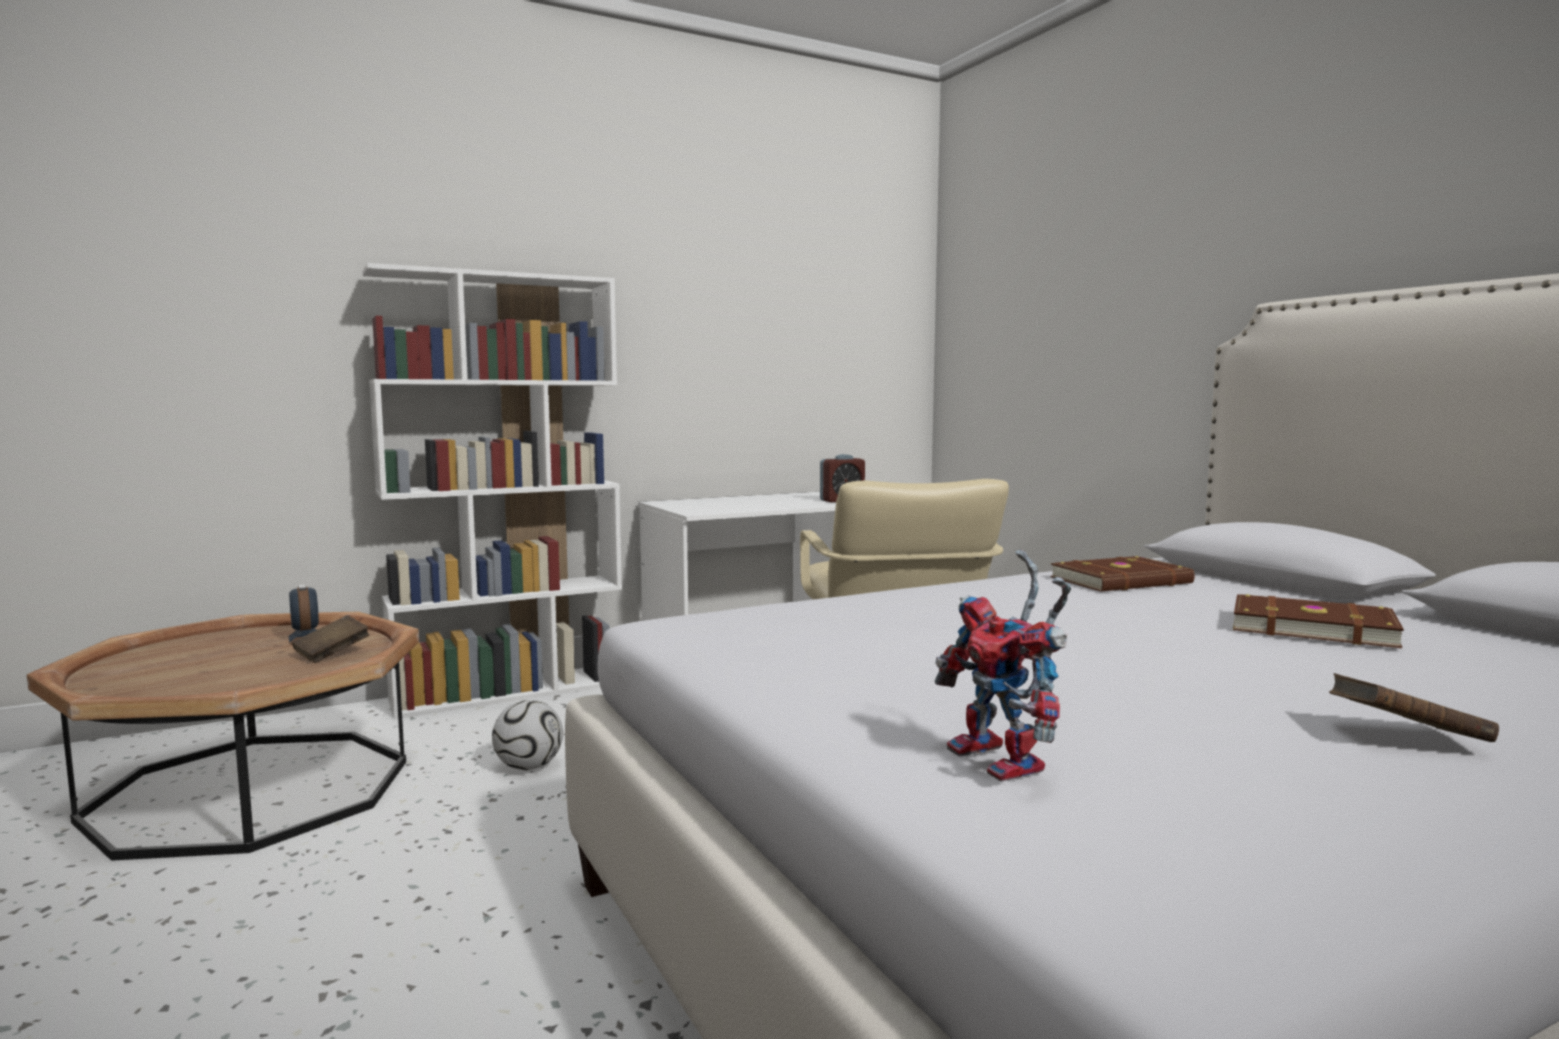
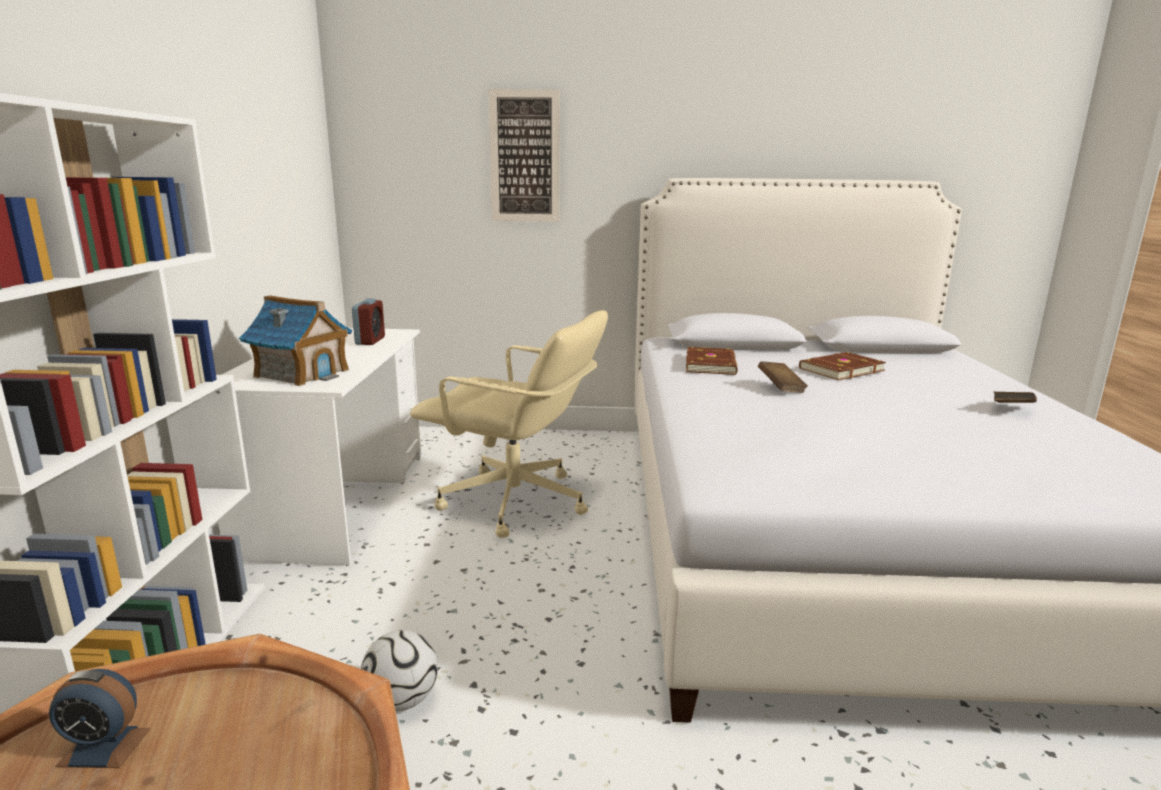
camera: 60 degrees left, 10 degrees up
(332, 654) = (243, 725): brown book -> brown book (781, 388)
(715, 505) = (302, 373): none -> toy house
(1007, 762) = (1056, 474): toy robot -> none
(1097, 296) = (525, 157): none -> picture

